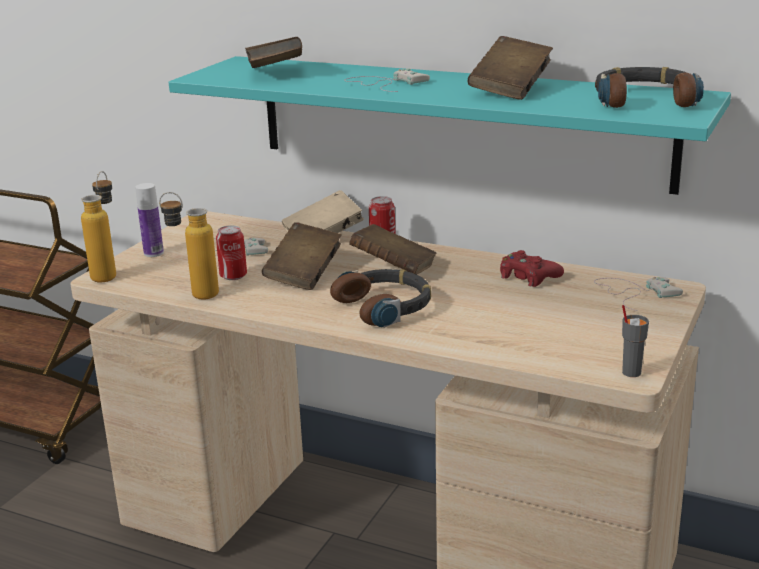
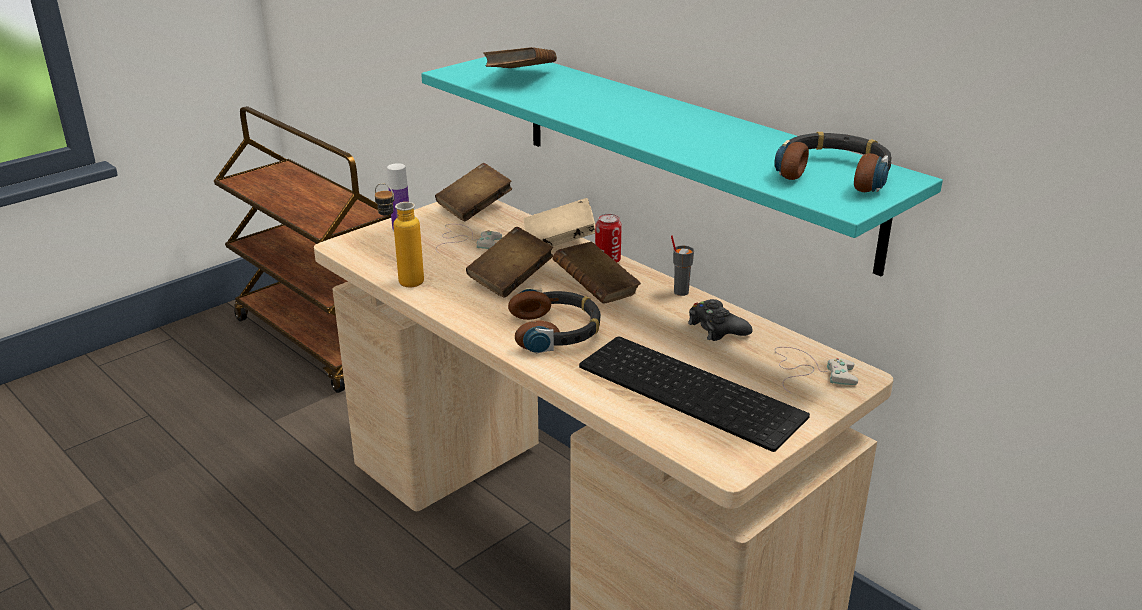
camera: 20 degrees right, 5 degrees up
(108, 274) = (349, 243): bottle -> none
(233, 276) = (449, 267): can -> none
(385, 84) = (602, 109): white game controller -> none
(510, 89) = (714, 136): brown book -> brown book (474, 208)
(528, 277) = (716, 328): red game controller -> black game controller
(552, 327) = (694, 390): none -> keyboard
(630, 372) = (728, 461): grey cup -> grey cup (680, 292)

